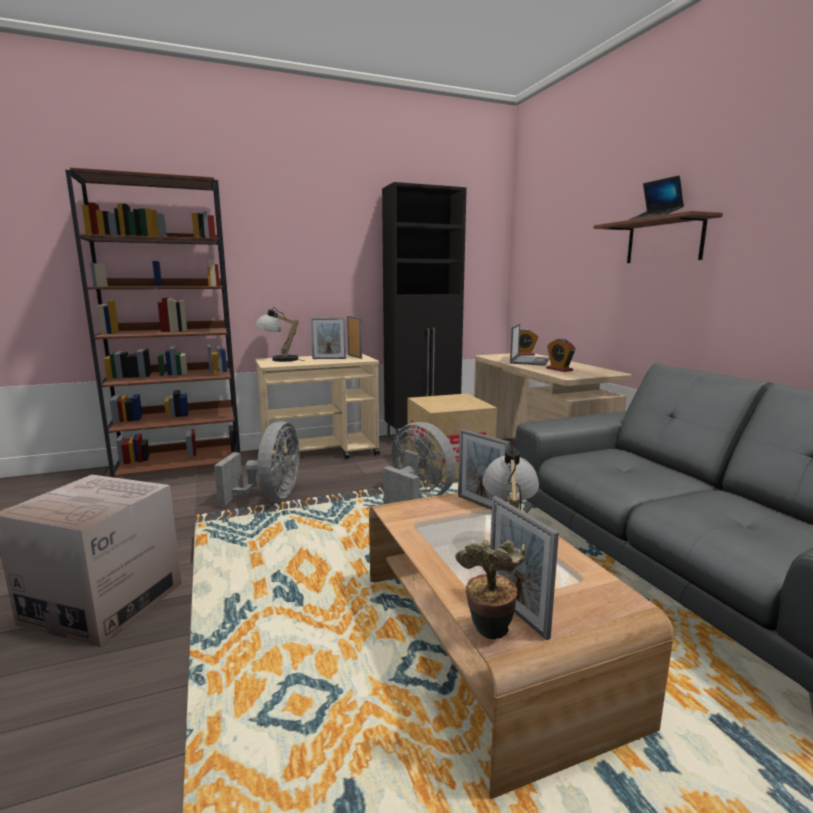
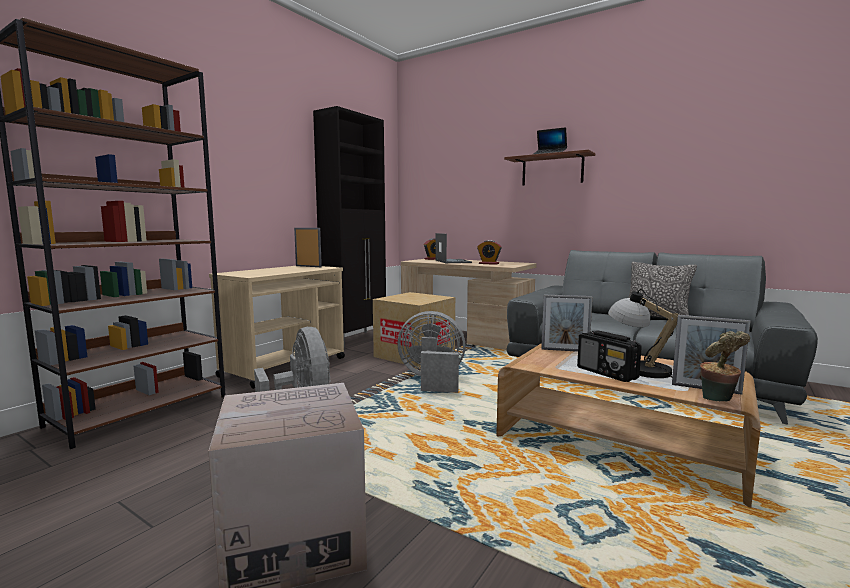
camera: 35 degrees left, 5 degrees down
(279, 359) = (240, 272): table lamp -> none
(329, 358) = (291, 269): picture frame -> none
(450, 548) = (607, 373): none -> radio
(727, 488) = (656, 317): none -> pillow

